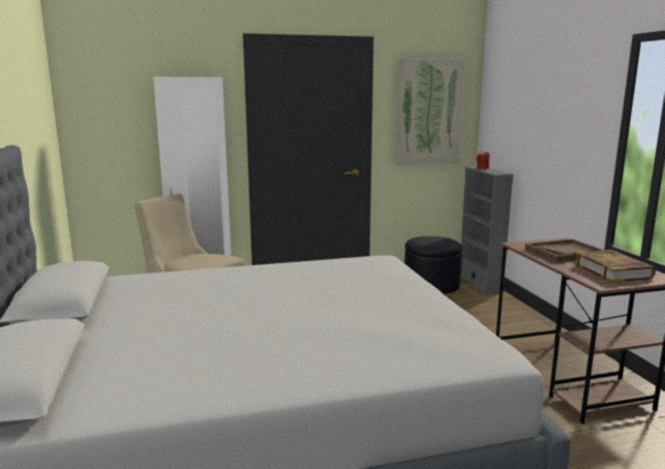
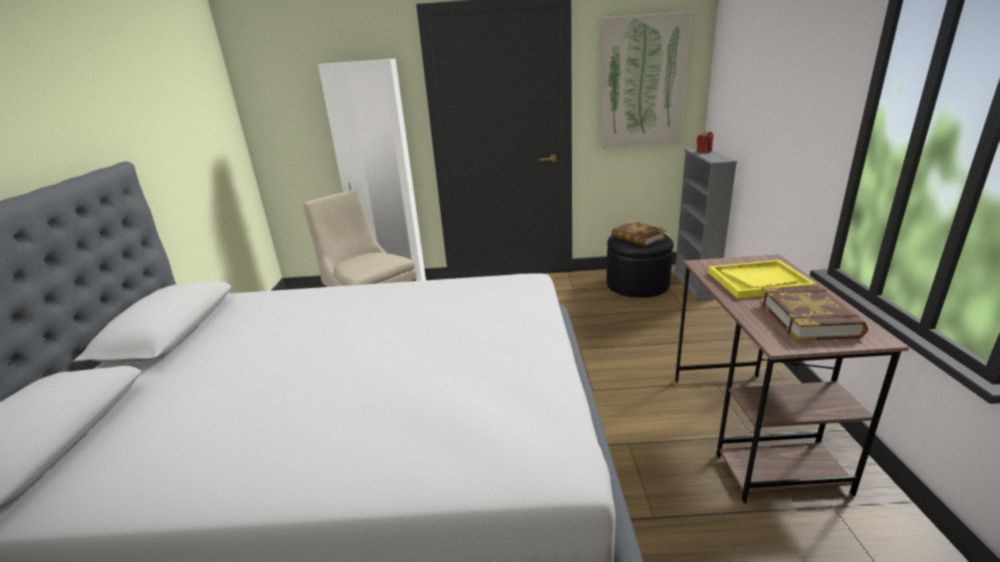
camera: 15 degrees right, 10 degrees up
(432, 241) = (638, 238): none -> book
(564, 252) = (759, 281): brown tray -> yellow tray

